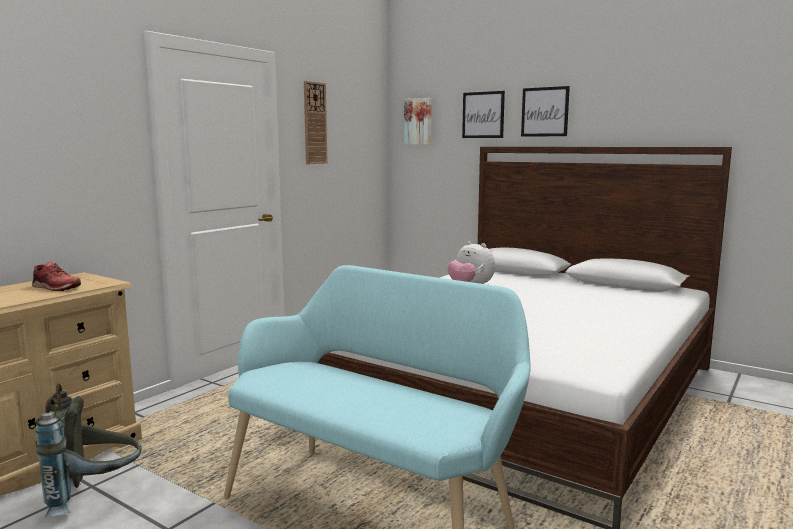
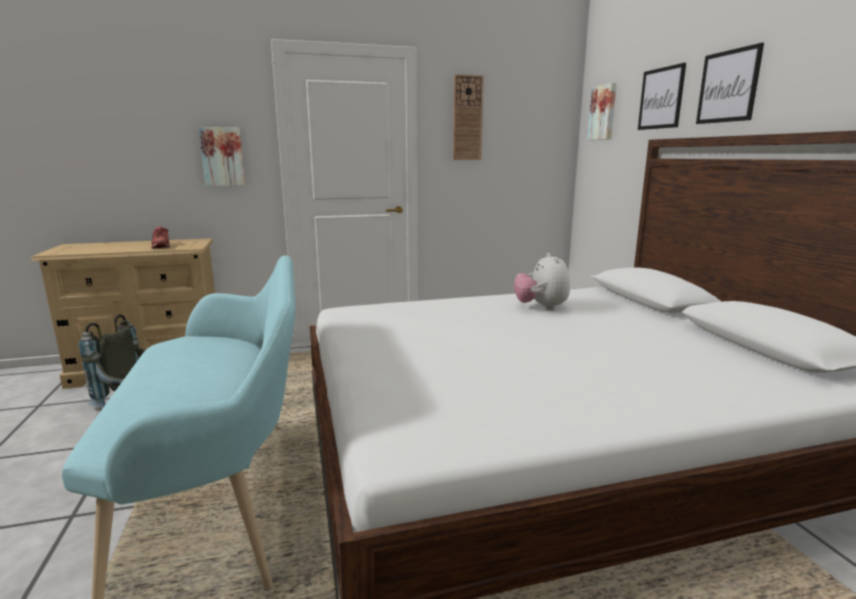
camera: 40 degrees right, 5 degrees up
(93, 167) = (222, 156): none -> picture

